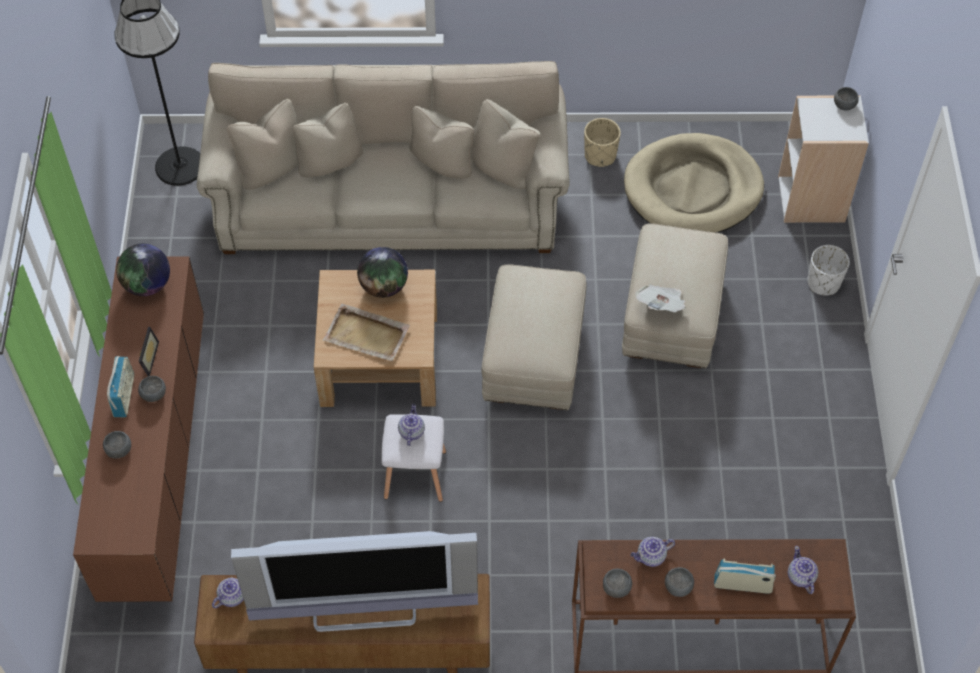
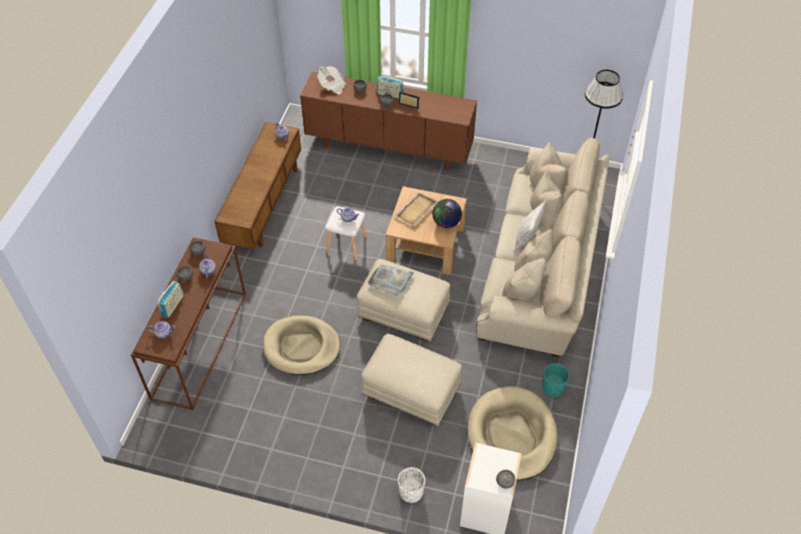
camera: 105 degrees right, 5 degrees down
(147, 285) = (454, 109): globe -> none
(365, 609) = (254, 180): television -> none
(390, 175) = (527, 239): none -> pillow
(531, 335) = (390, 281): none -> grey tray
(600, 155) = (553, 387): beige planter -> turquoise planter
(647, 481) = (301, 347): none -> beige dog bed
(661, 305) = (390, 350): newspaper -> newspaper (332, 86)

